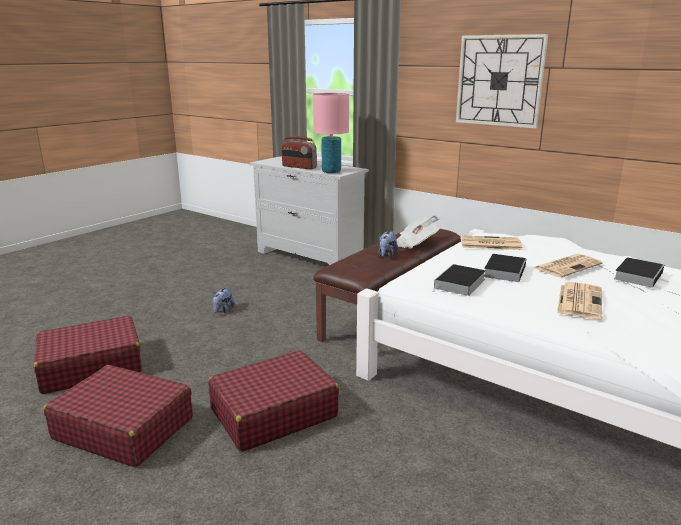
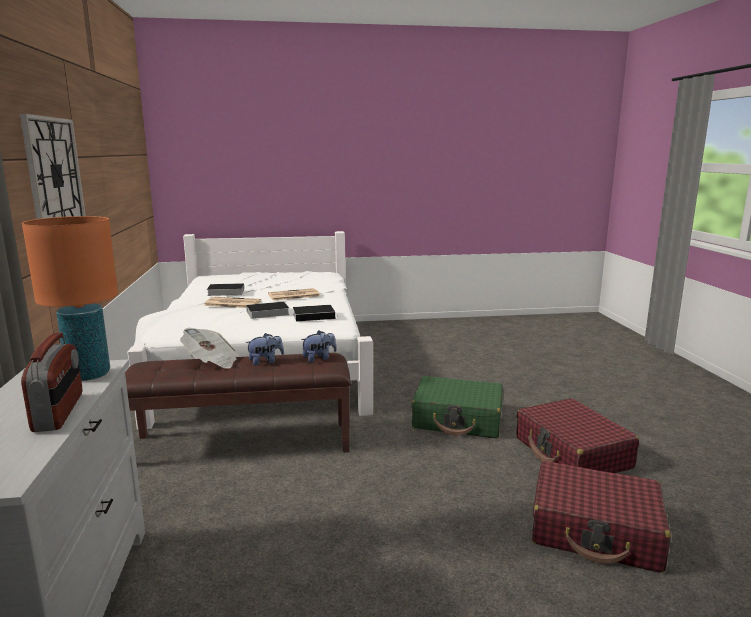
camera: 135 degrees left, 5 degrees down
(223, 310) = (380, 546): plush toy -> plush toy (319, 358)
(273, 413) = (458, 419): red suitcase -> green suitcase
(331, 171) = (88, 375): pink table lamp -> orange table lamp
(489, 244) = (203, 326): newspaper -> none

